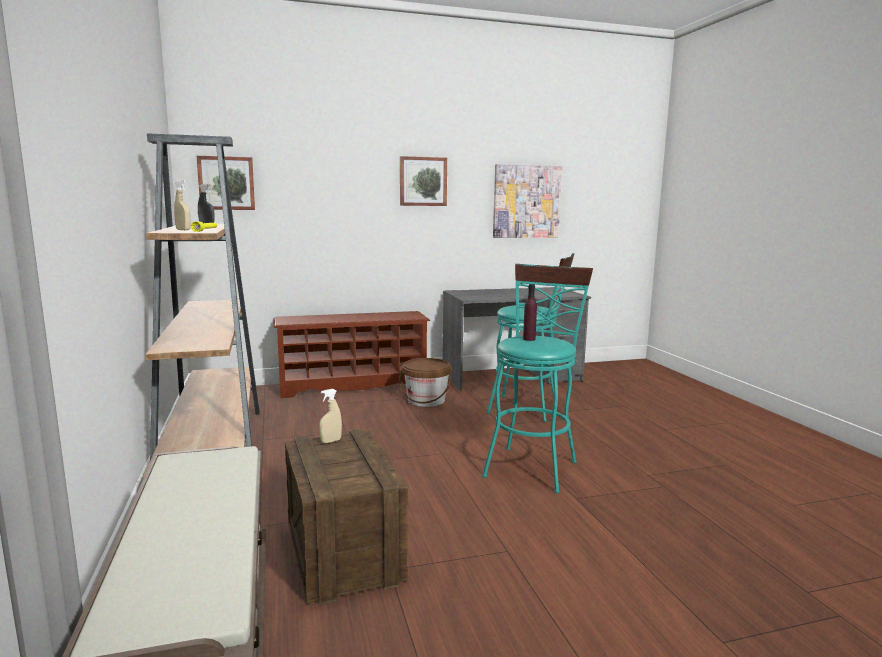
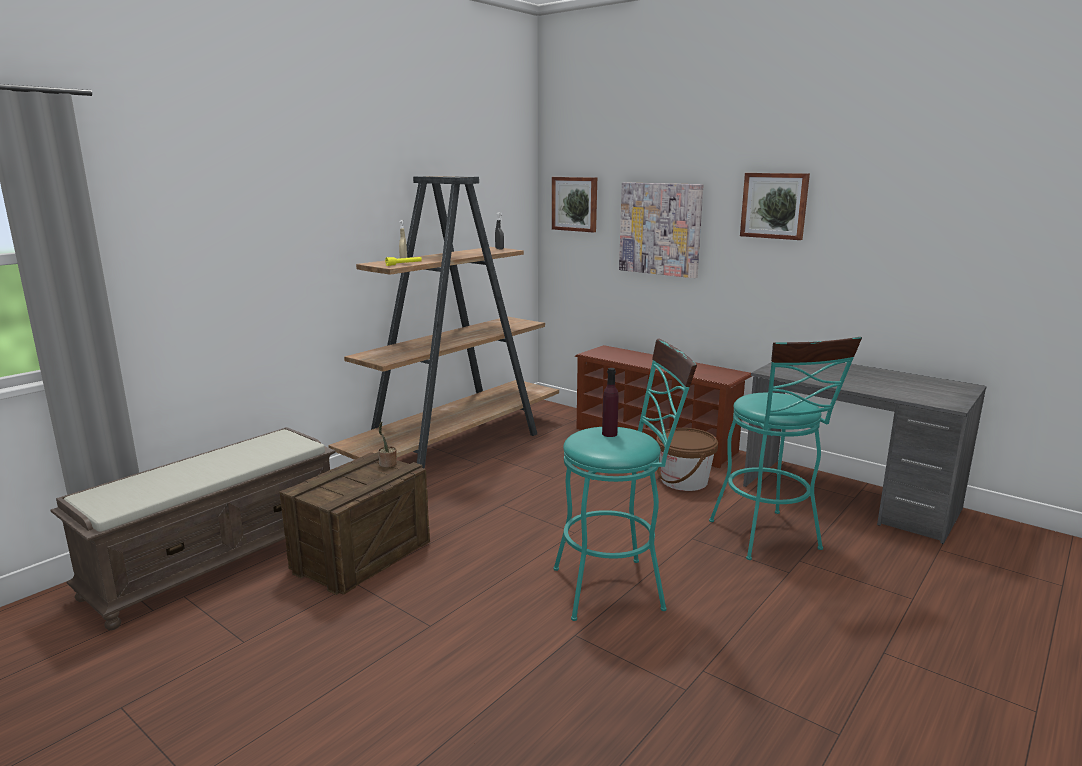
camera: 55 degrees right, 5 degrees up
(331, 441) = (387, 464): beige spray bottle -> potted plant
(526, 201) = (938, 240): picture -> picture (660, 229)

